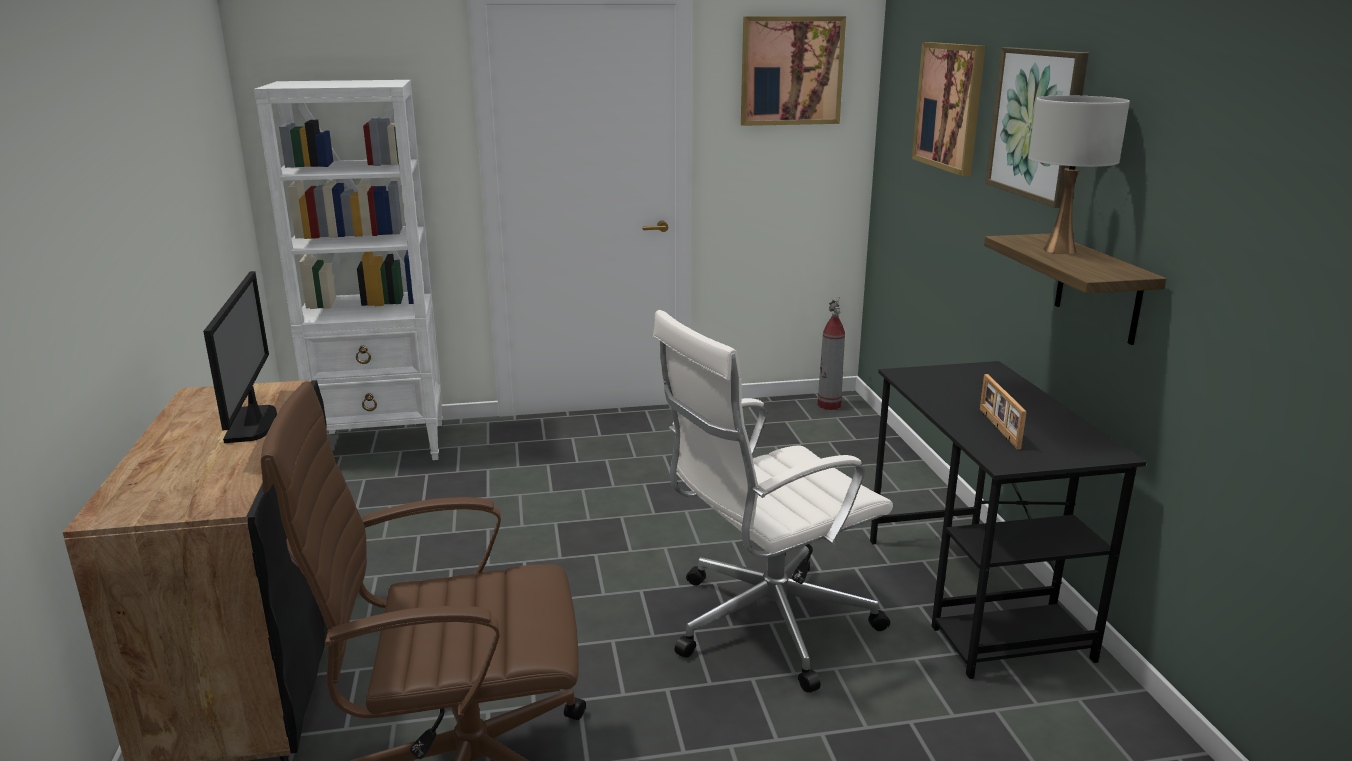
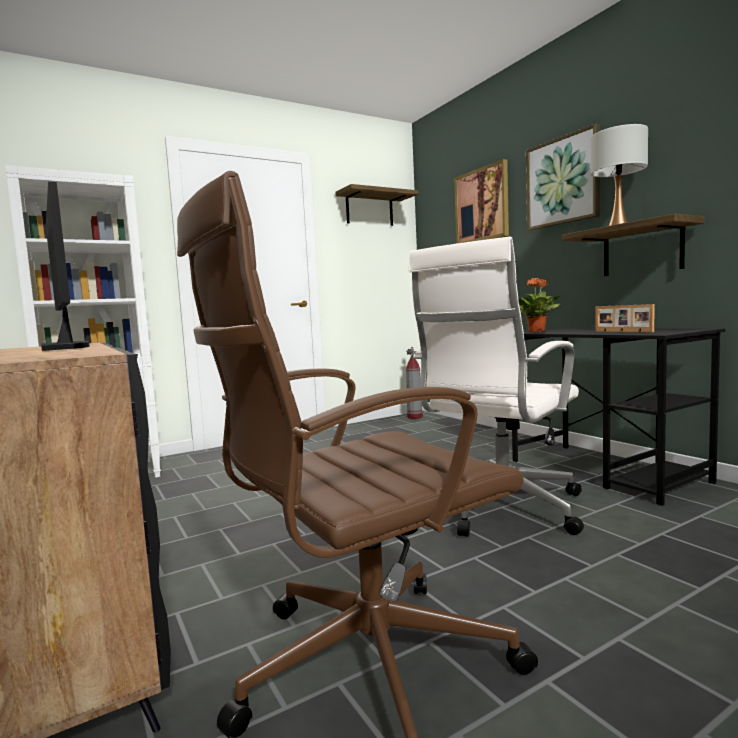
camera: 20 degrees left, 15 degrees down
(791, 71) = (369, 209): picture -> shelf
(921, 377) = (537, 331): none -> potted plant

